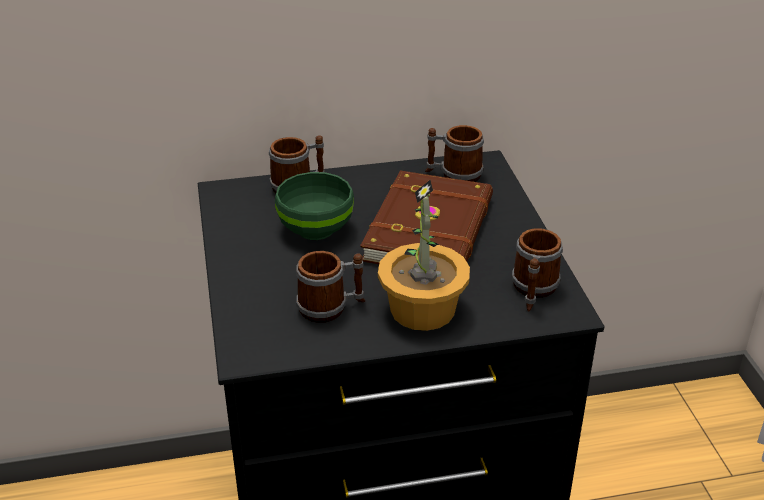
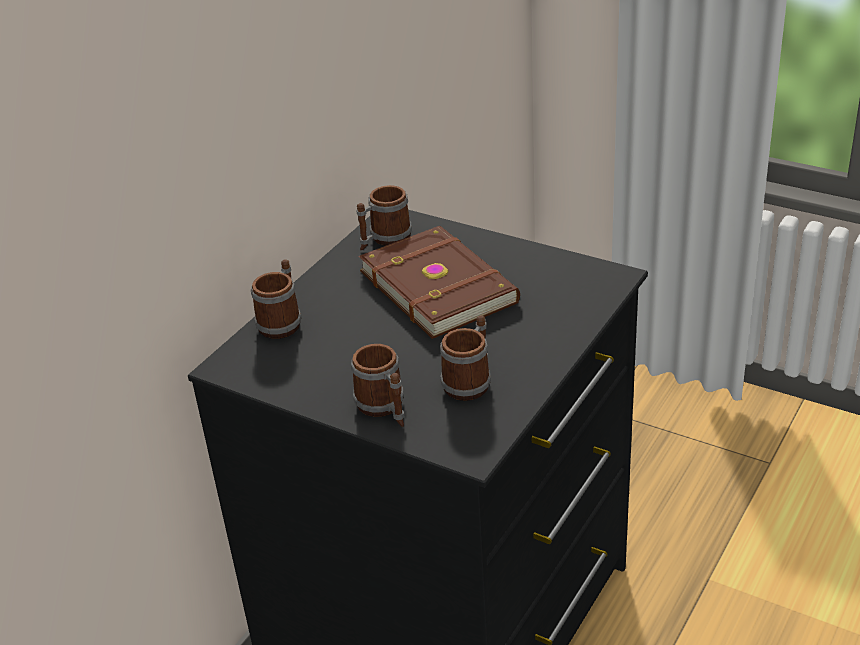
camera: 45 degrees left, 0 degrees up
(315, 228) = (355, 341): green bowl -> none
(424, 309) = (531, 338): potted plant -> none
(533, 291) = (574, 279): mug -> mug (384, 408)

